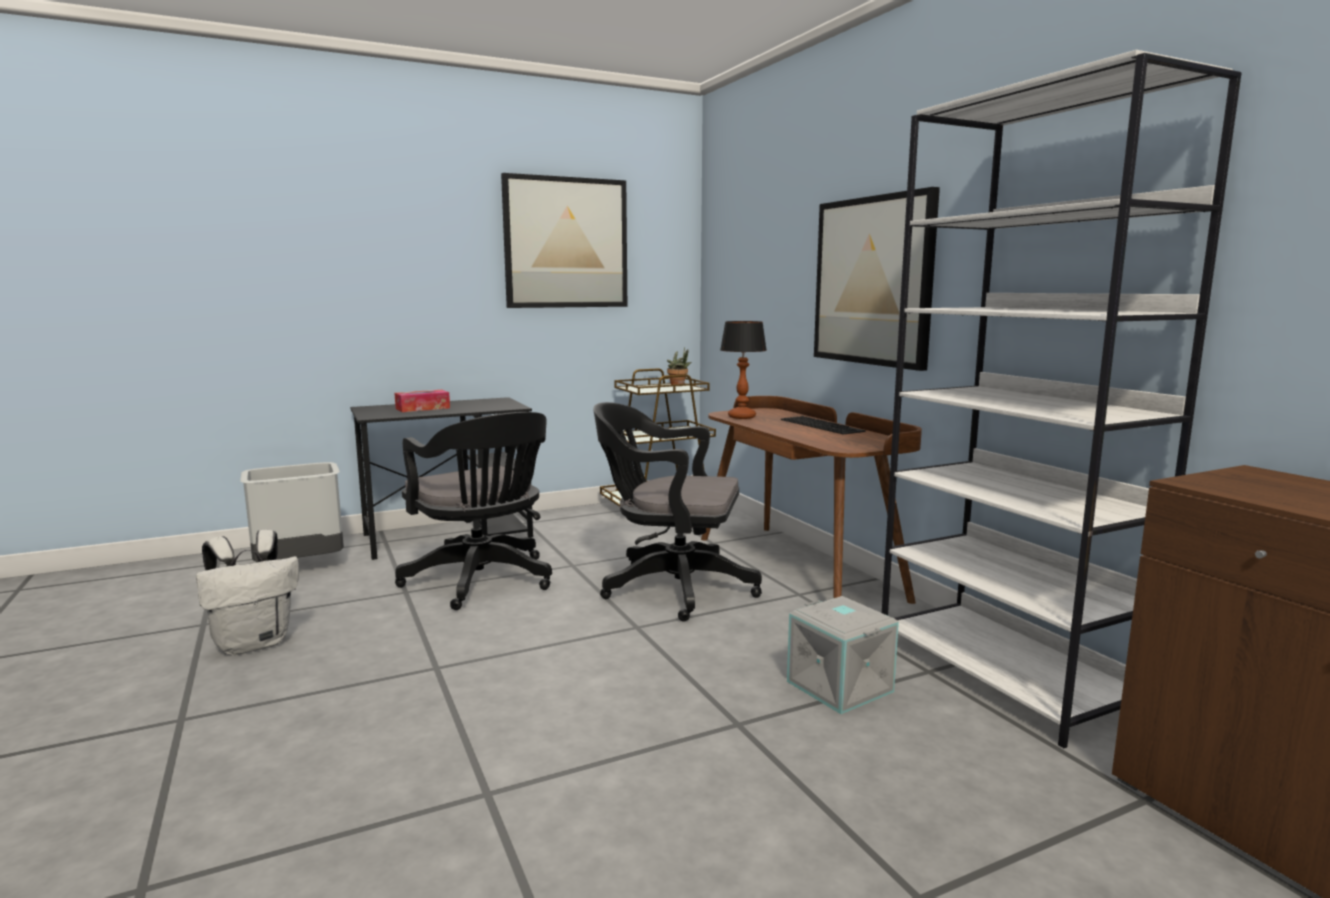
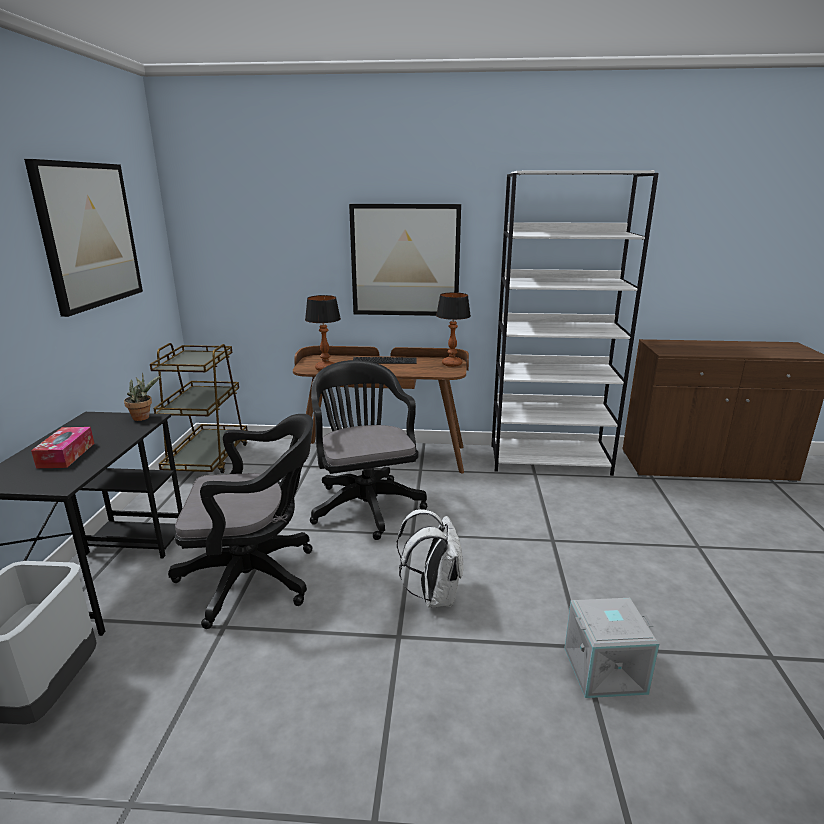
camera: 60 degrees left, 10 degrees up
(254, 643) = (238, 754): white backpack -> white backpack (434, 595)
(671, 588) = (365, 504): black office chair -> black office chair turned 120 degrees clockwise
(679, 385) = (195, 354): potted plant -> potted plant (144, 417)
(841, 686) = (533, 499): grey storage box -> grey storage box (604, 669)
(881, 444) = (451, 364): none -> table lamp

